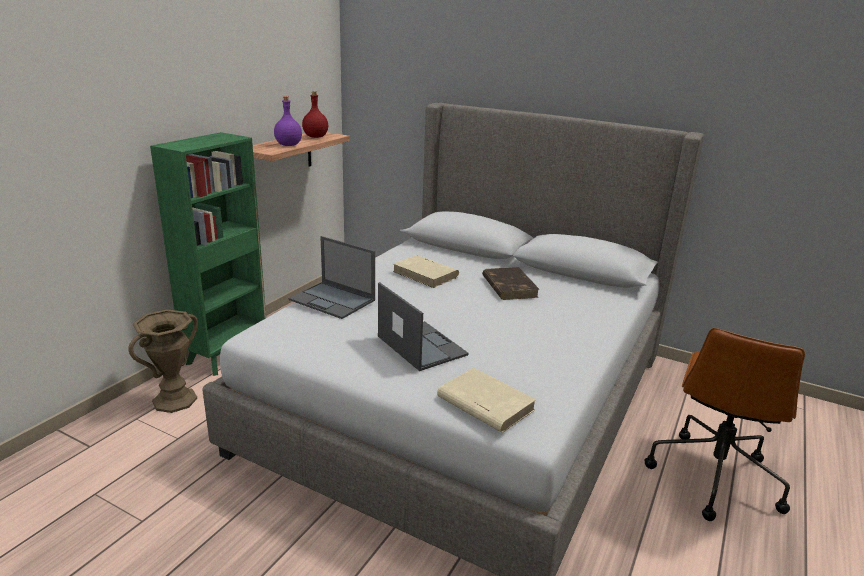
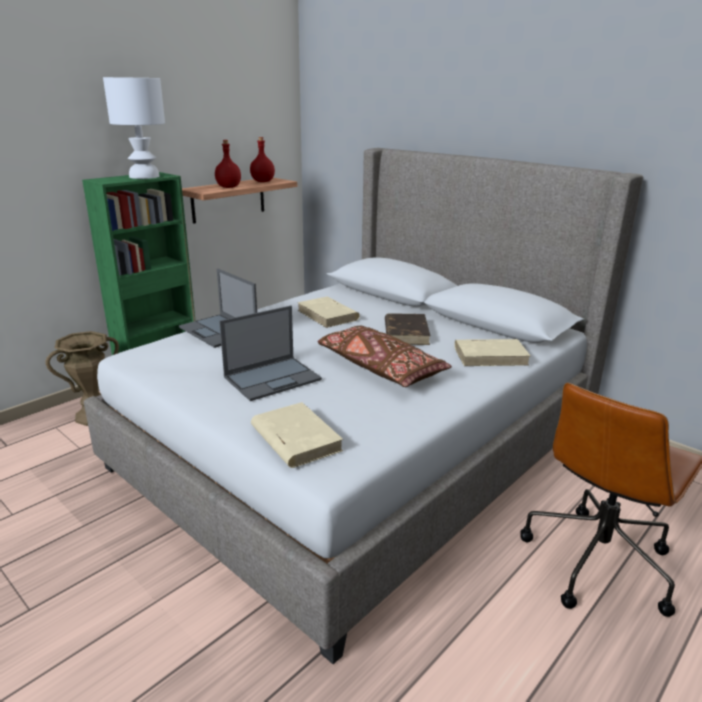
camera: 15 degrees right, 0 degrees up
(215, 139) = (144, 176): none -> white table lamp
(288, 145) = (228, 187): purple bottle -> red bottle
(420, 345) = (273, 378): laptop -> laptop turned 75 degrees clockwise
(510, 325) = (379, 368): none -> brown pillow
(597, 303) = (491, 356): none -> beige book

